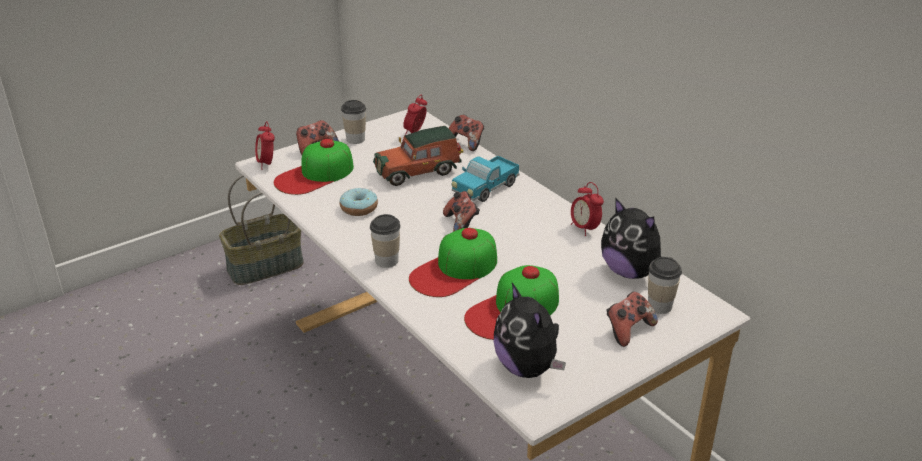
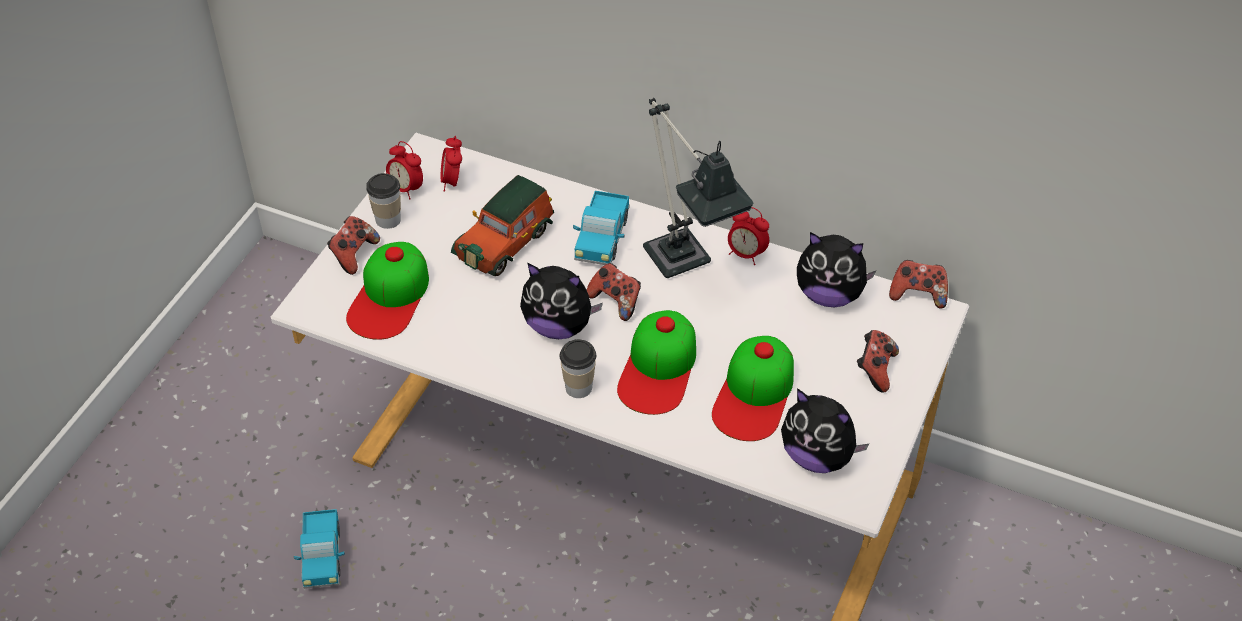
camera: 30 degrees left, 15 degrees up
(229, 370) = (322, 557): none -> toy truck
(265, 268) = (245, 398): basket -> none
(266, 164) = (314, 303): alarm clock -> alarm clock (406, 189)
(359, 208) = (485, 326): donut -> none
(407, 224) = (558, 326): none -> plush toy
(466, 143) = (525, 174): game controller -> game controller (918, 294)
(531, 220) = (684, 266): none -> table lamp
(659, 306) = (883, 327): cup -> none

